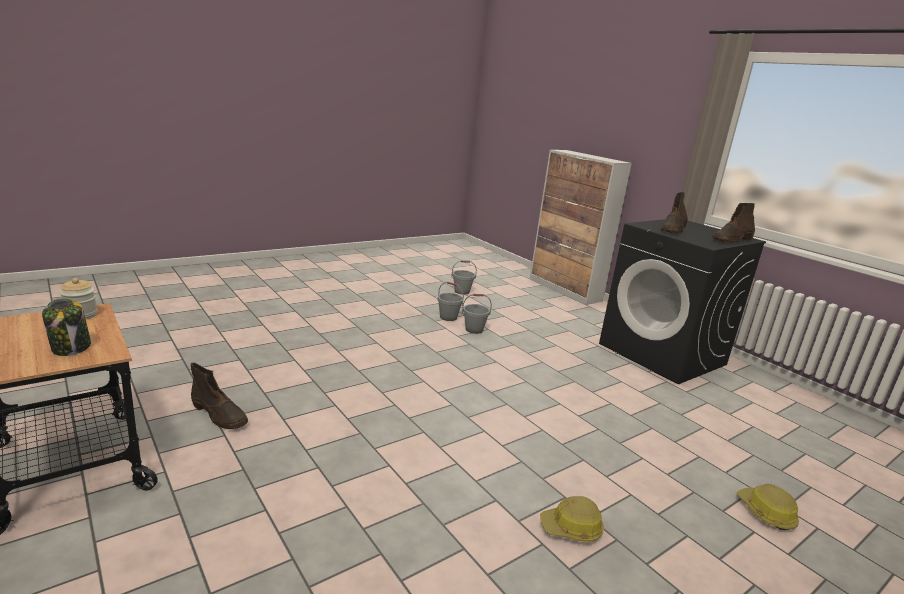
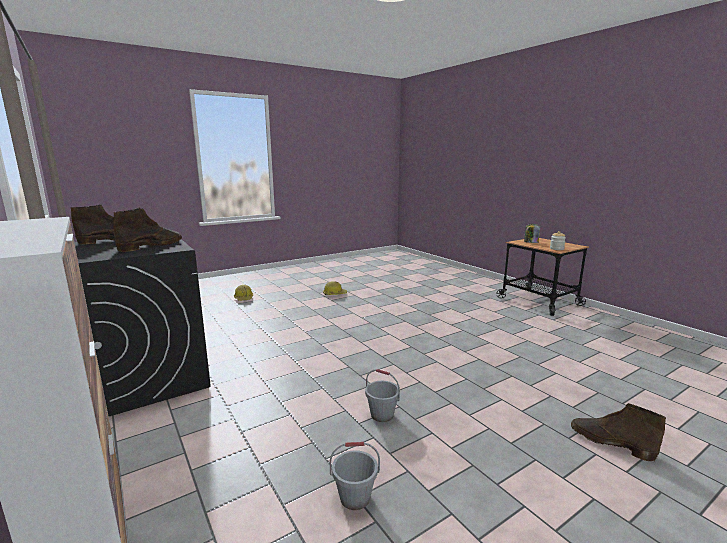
camera: 175 degrees left, 5 degrees down
(220, 415) = (507, 318): brown boot -> brown boot (610, 442)
(474, 330) = (351, 395): grey bucket -> none

